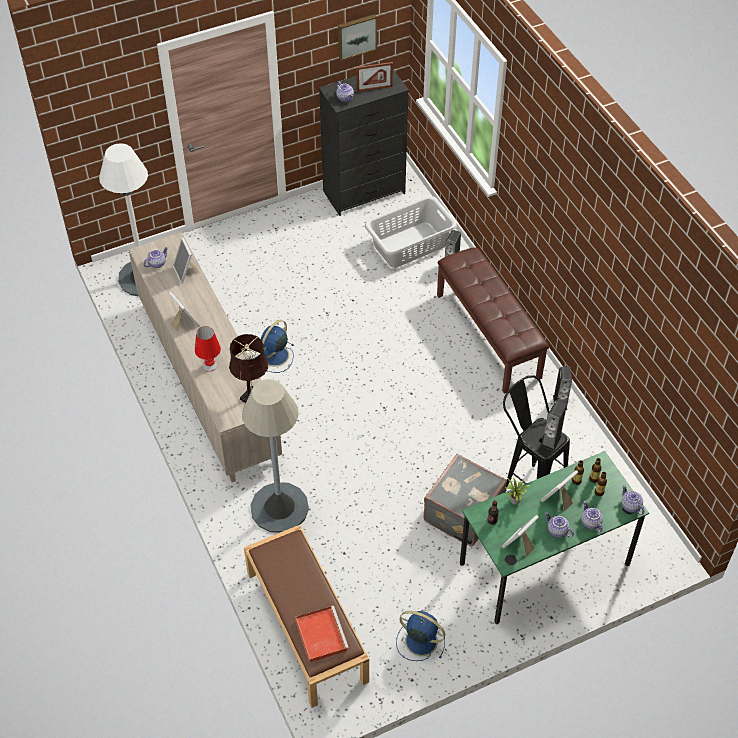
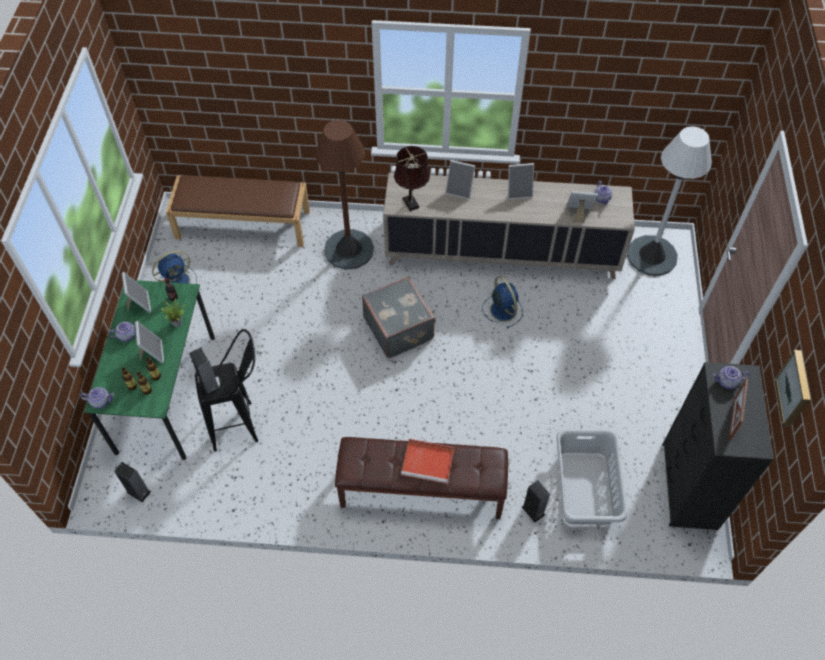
camera: 120 degrees right, 5 degrees up
(209, 365) = (460, 190): red table lamp -> picture frame
(279, 508) = (349, 249): grey floor lamp -> brown floor lamp
(320, 634) = (202, 190): red tray -> red tray (429, 462)
(461, 512) = (255, 362): grey suitcase -> grey suitcase (399, 328)
(560, 402) = (303, 506): speaker -> speaker (138, 492)
(590, 523) = (113, 362): teapot -> none

